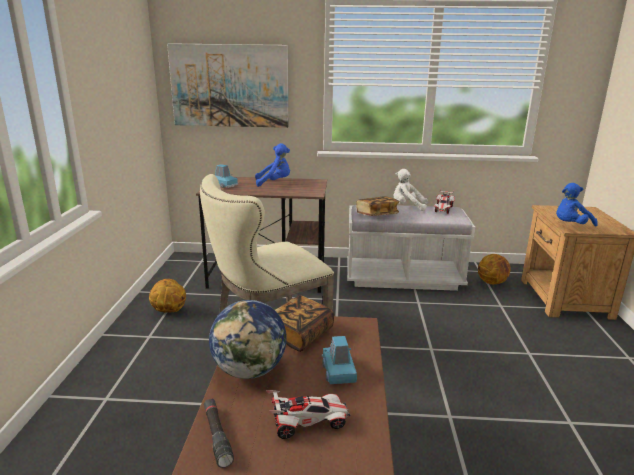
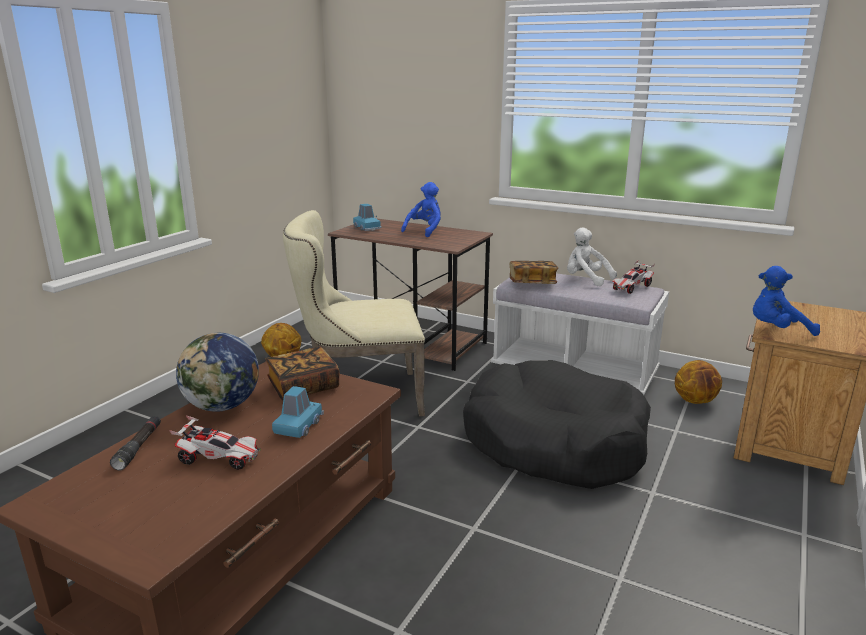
camera: 25 degrees right, 0 degrees up
(229, 86) = (399, 113): picture -> none
(274, 182) = (425, 231): blue plush toy -> blue plush toy turned 75 degrees counterclockwise
(438, 333) = (553, 442): none -> black dog bed

